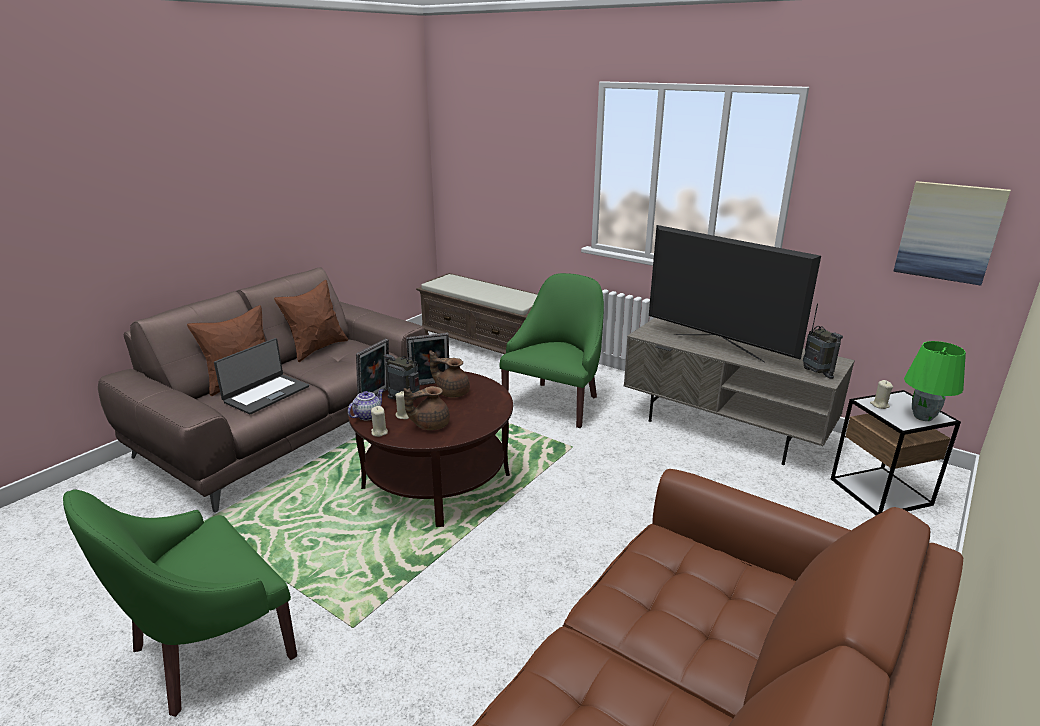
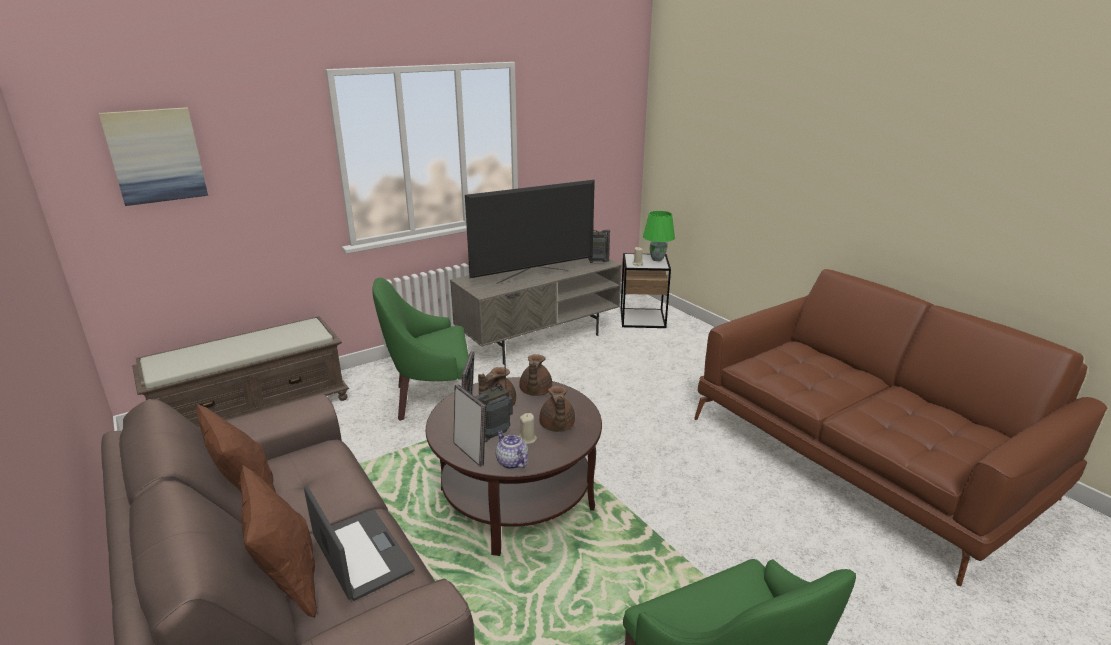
camera: 70 degrees left, 0 degrees up
(379, 432) = (553, 458): beige candle -> none
(485, 404) = (535, 391): none -> brown teapot
(555, 402) = (432, 399): green armchair -> green armchair turned 60 degrees counterclockwise
(949, 232) = (604, 148): picture -> picture (156, 156)

